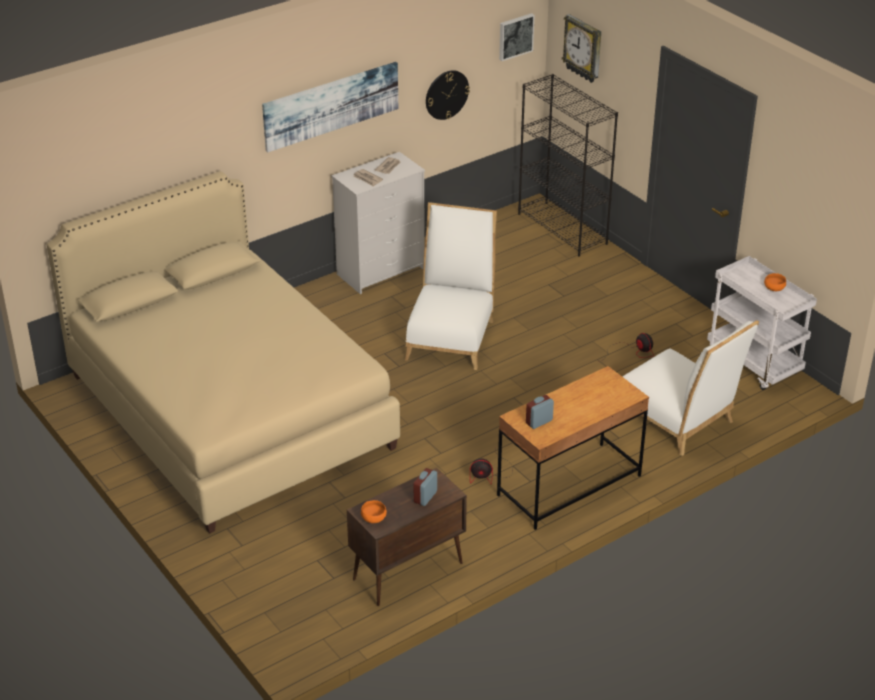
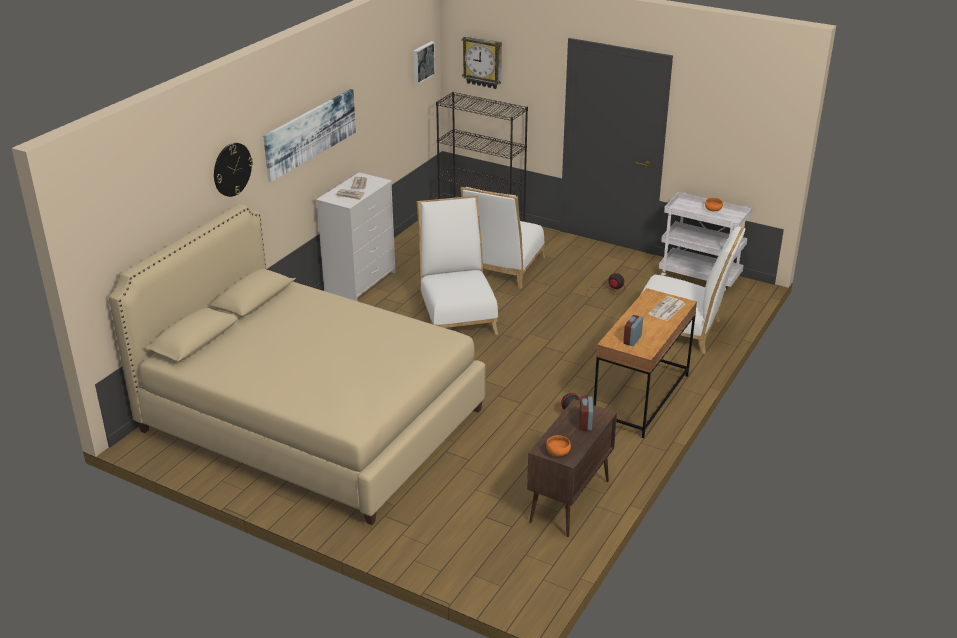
camera: 25 degrees left, 5 degrees down
(446, 94) = (384, 117): wall clock -> wall clock (232, 169)
(540, 294) = (502, 269): none -> white chair
(607, 397) = (667, 309): none -> newspaper

